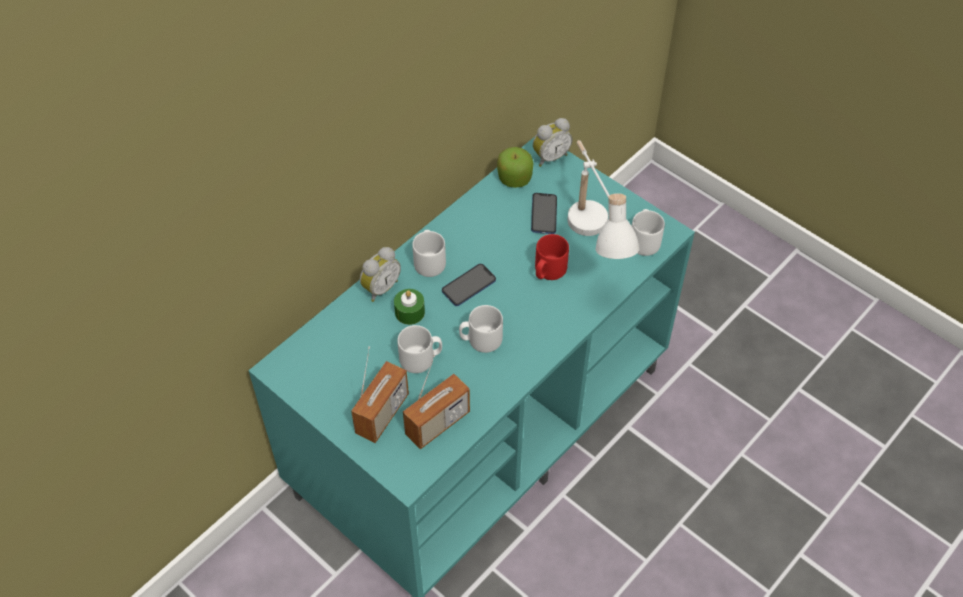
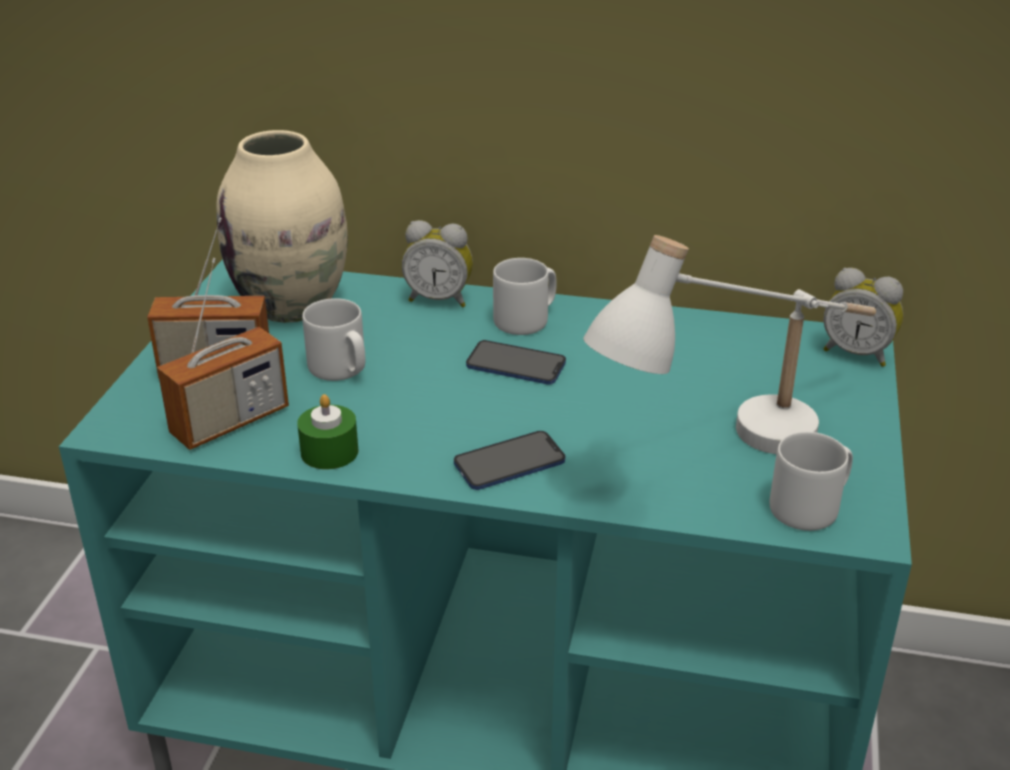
camera: 60 degrees right, 20 degrees down
(336, 356) = (292, 305): none -> beige vase
(409, 312) = (418, 334): green candle -> green candle (329, 452)
(437, 424) = (230, 422): radio -> radio turned 60 degrees counterclockwise
(480, 340) = (422, 408): grey mug -> none
(514, 178) = (770, 337): apple -> none
(544, 214) = (734, 385): phone -> phone (509, 463)
(548, 271) = (623, 426): red mug -> none

